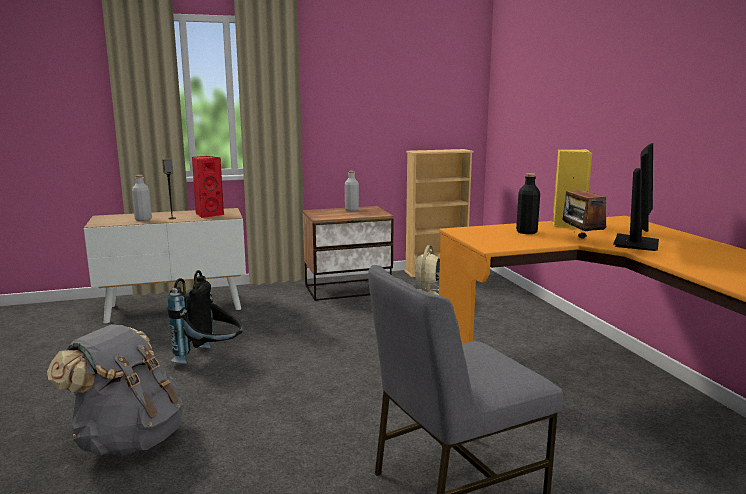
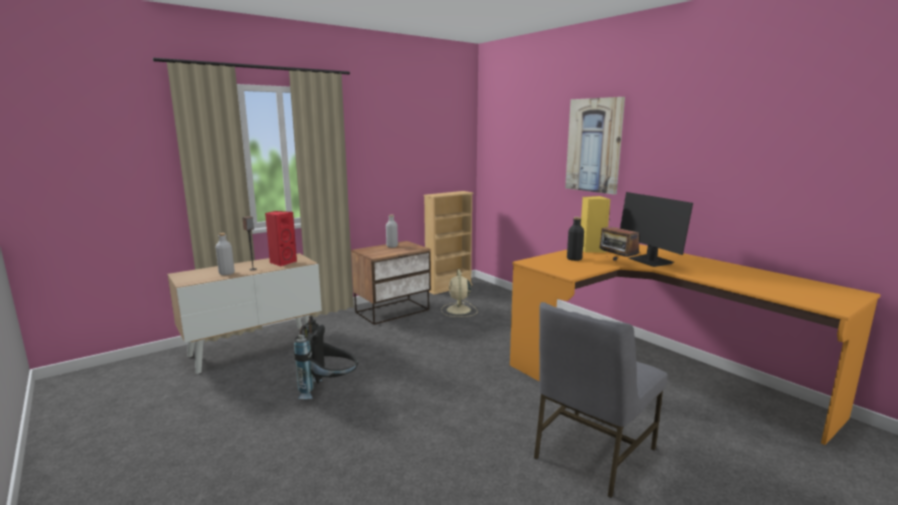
camera: 20 degrees left, 0 degrees up
(128, 440) = (318, 477): grey backpack -> none
(609, 82) = (594, 145): none -> picture
(636, 243) = (650, 261): monitor -> monitor turned 150 degrees clockwise

